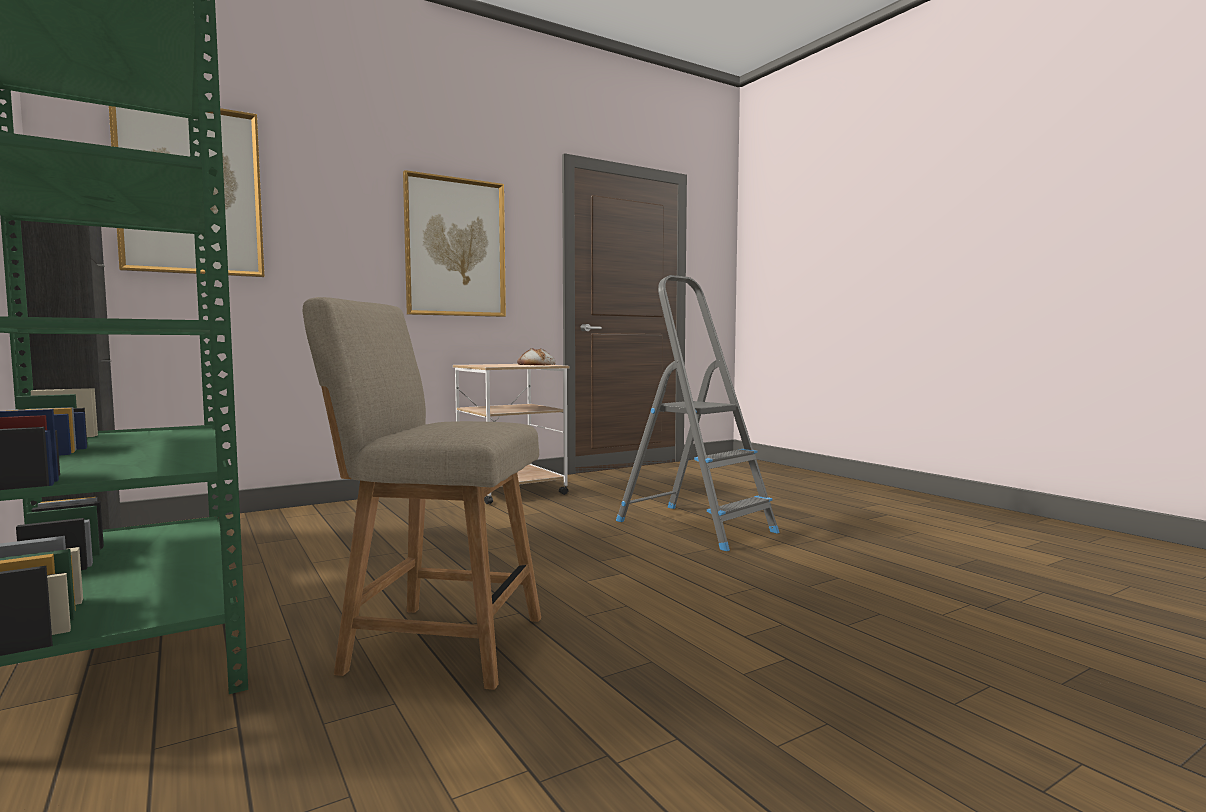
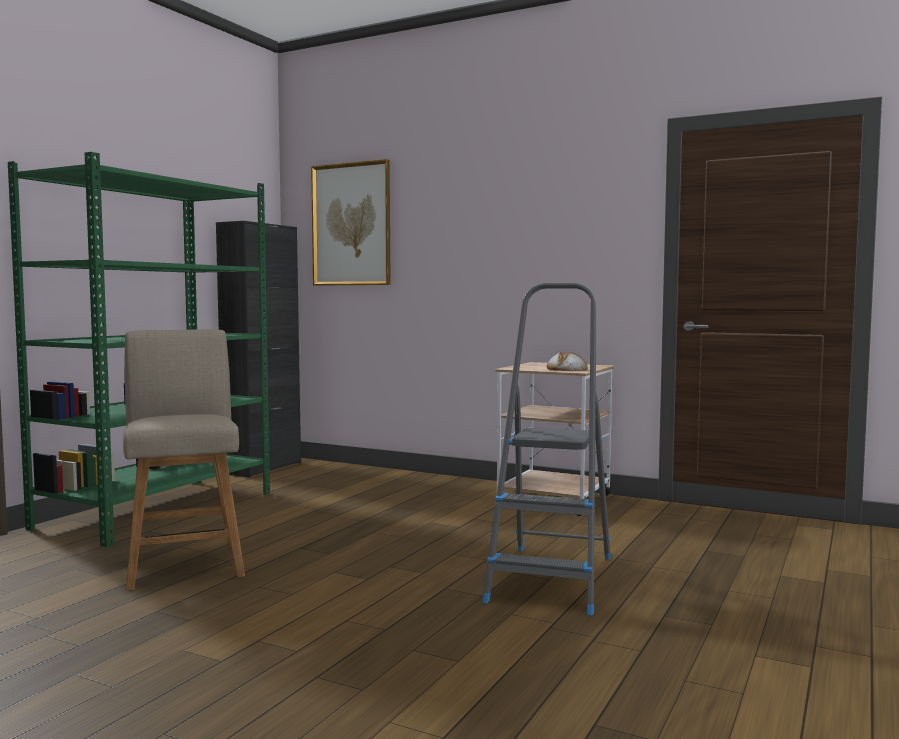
camera: 60 degrees right, 0 degrees up
(455, 247) = (538, 245): picture -> none

